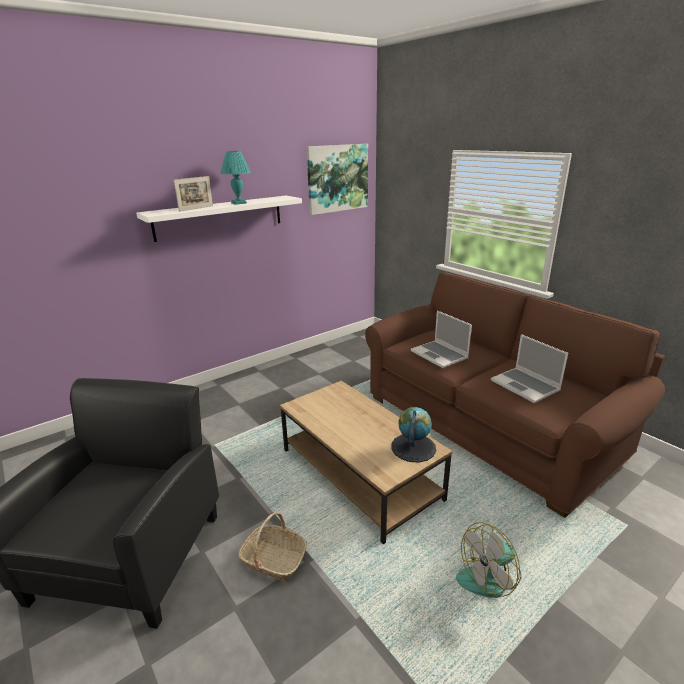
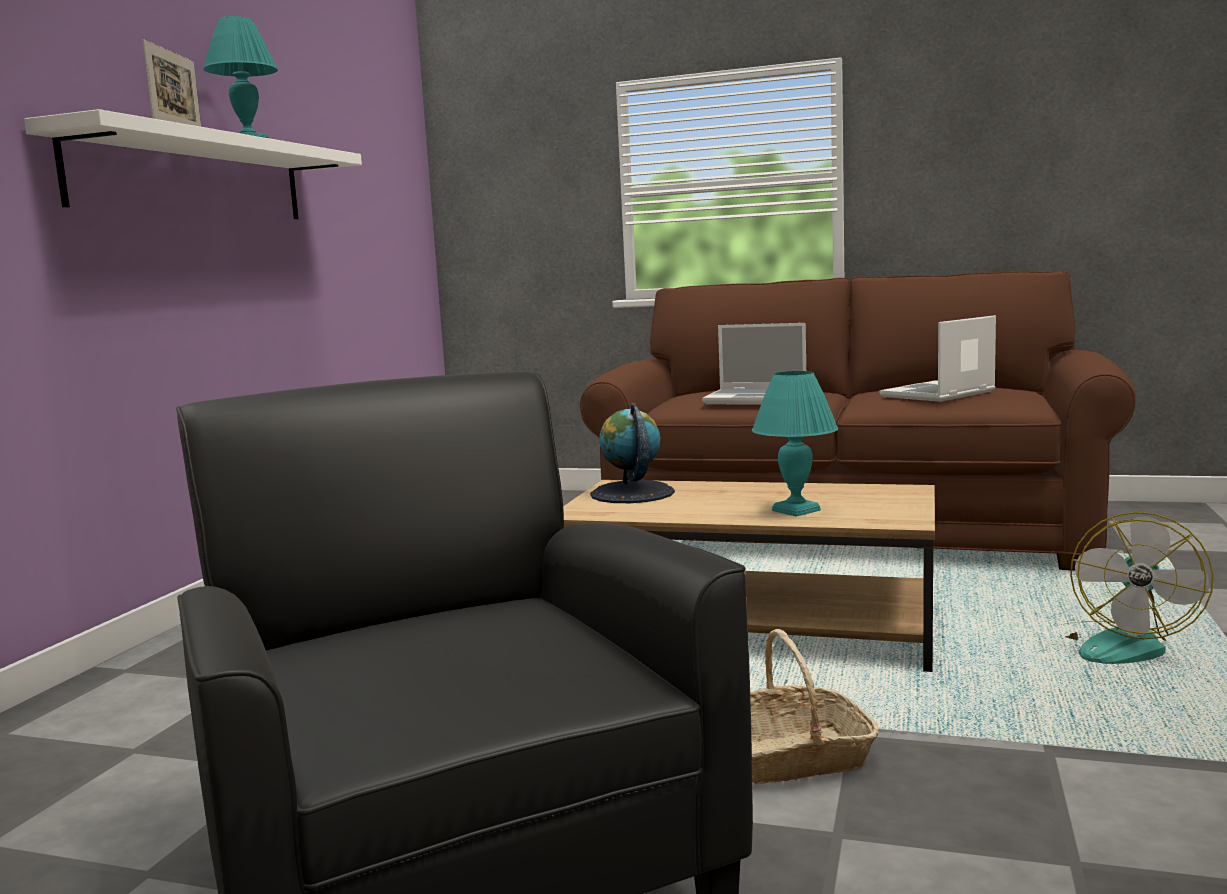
camera: 35 degrees left, 15 degrees down
(337, 178) = (378, 147): picture -> none
(363, 445) = (797, 510): none -> turquoise table lamp
(413, 447) = (876, 495): globe -> globe (632, 493)
(526, 386) = (938, 394): laptop -> laptop turned 120 degrees clockwise

